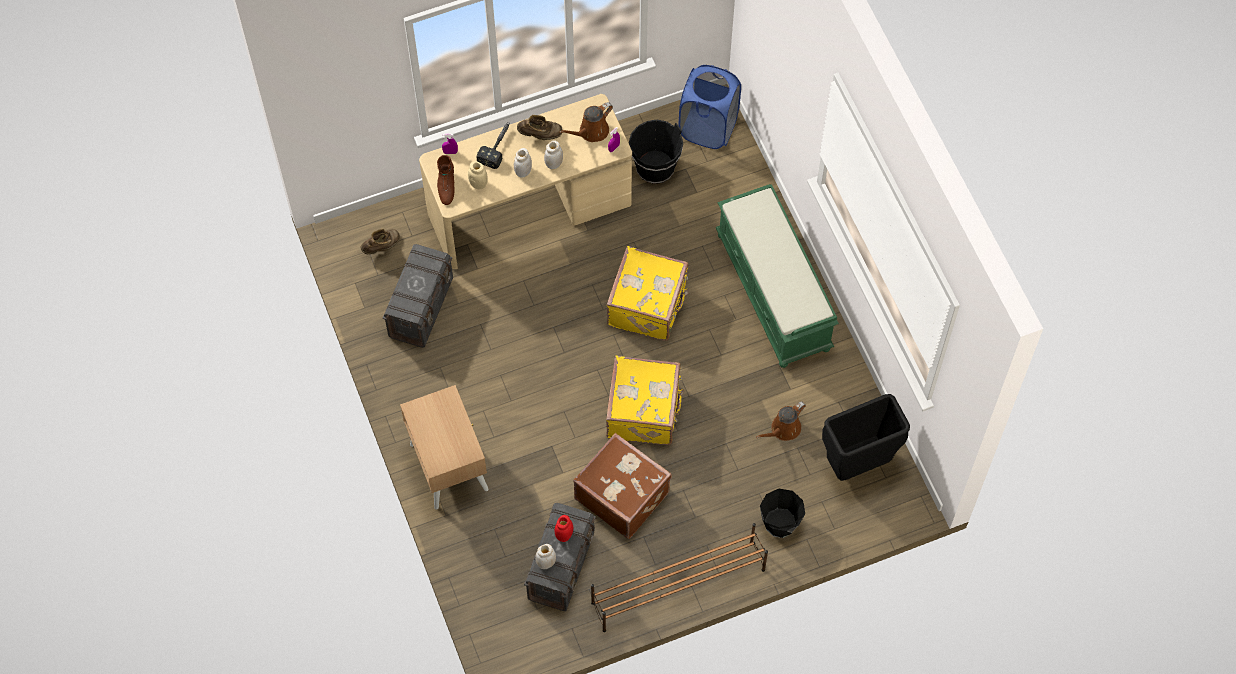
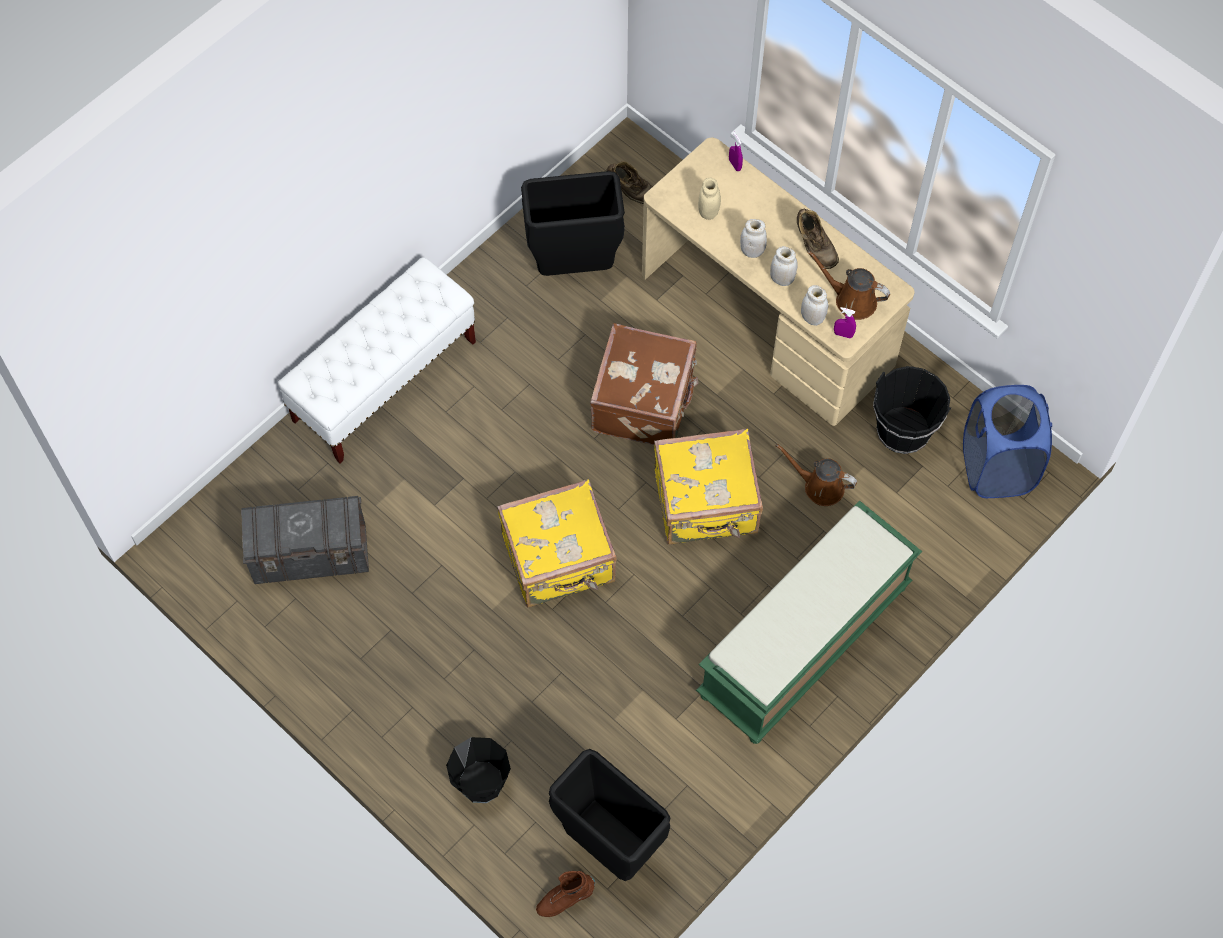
camera: 65 degrees right, 0 degrees up
(421, 307) = (574, 265): grey storage box -> black trash can
(446, 187) = (685, 180): brown boot -> brown boot (565, 898)
(448, 466) = (385, 381): beige nightstand -> white bench
(498, 146) = (772, 209): hammer -> none
(546, 563) = (272, 518): white jar -> white jar (812, 318)
(564, 535) = (317, 522): red jar -> none
(622, 494) = (435, 583): brown suitcase -> brown suitcase (645, 402)
(677, 586) = (342, 696): brown shoe rack -> none
(783, 429) = (614, 733): brown watering can -> brown watering can (819, 486)

